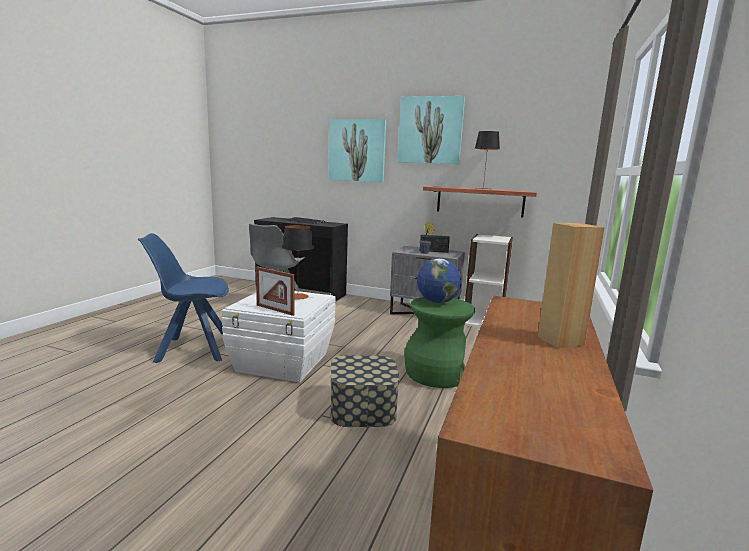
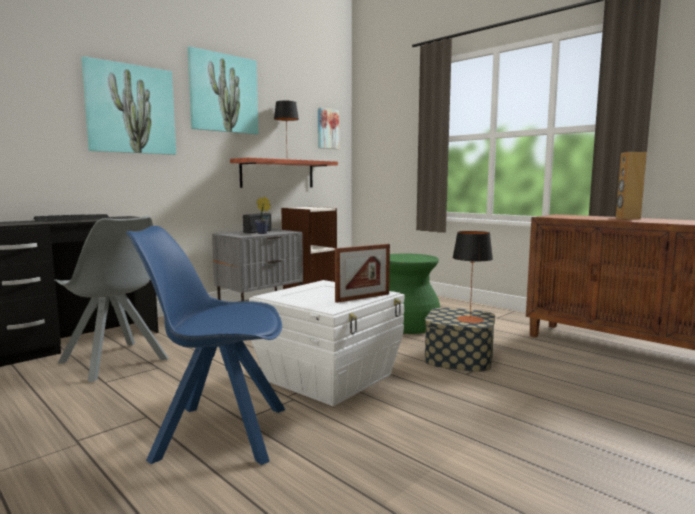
camera: 65 degrees left, 5 degrees down
(192, 349) = (218, 433): blue chair -> blue chair turned 75 degrees clockwise
(298, 296) = (315, 288): table lamp -> table lamp (470, 319)
(437, 302) = (397, 257): globe -> none
(556, 154) = (327, 129): none -> picture

